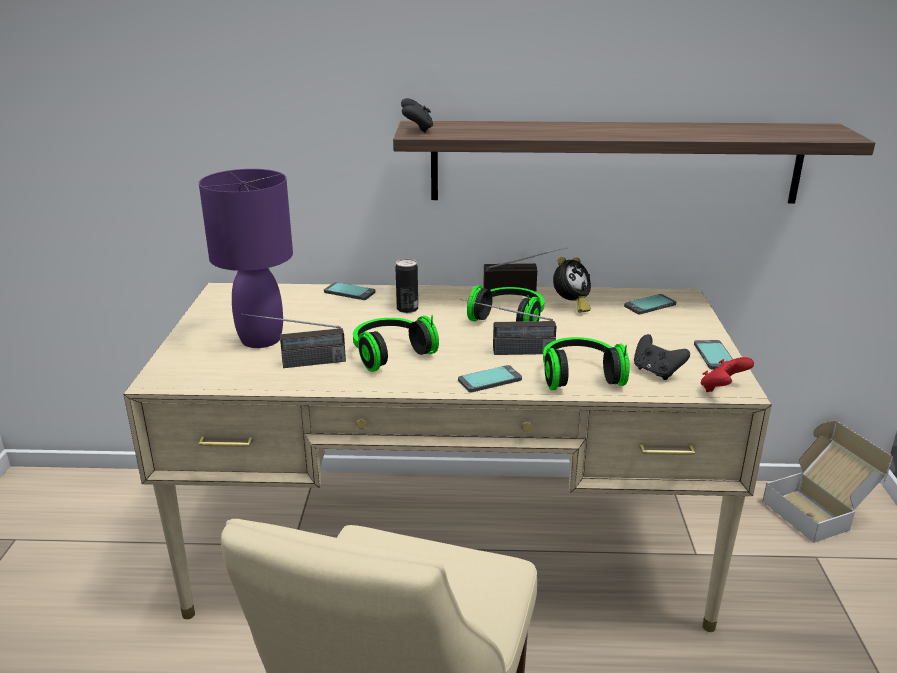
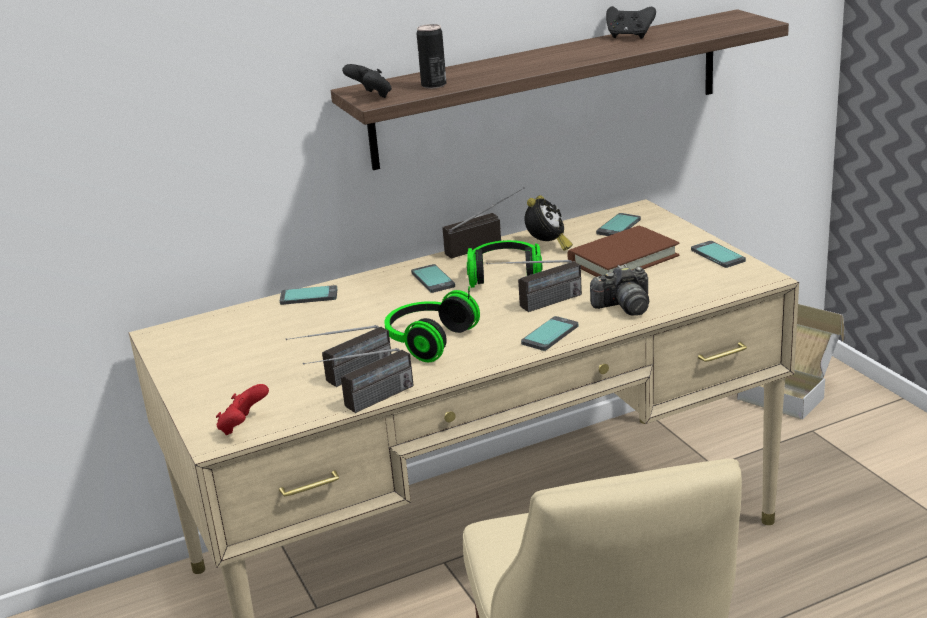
camera: 25 degrees left, 0 degrees up
(261, 339) = (275, 369): purple table lamp -> none
(285, 389) = (364, 404): none -> radio
(407, 309) = (392, 295): can -> can (434, 85)
(451, 306) = (433, 279): none -> phone
(579, 376) = (624, 306): headphones -> camera
(624, 334) = (623, 259): none -> brown book
(656, 372) = (684, 283): black game controller -> black game controller (629, 36)
(722, 389) = (751, 281): red game controller -> red game controller (243, 426)

